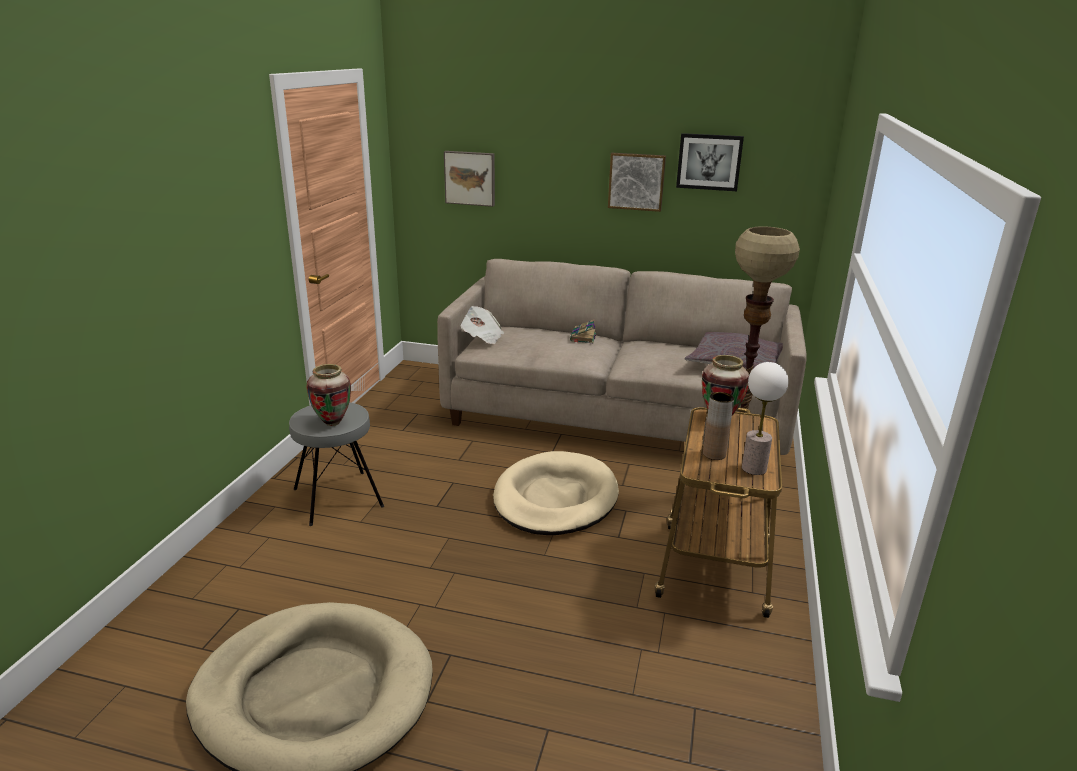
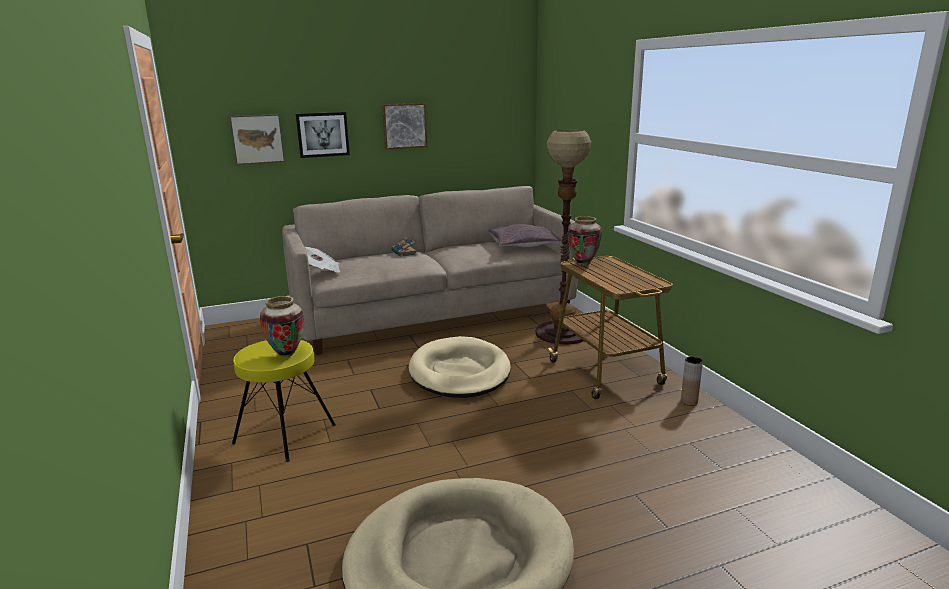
camera: 35 degrees left, 5 degrees down
(338, 497) = (285, 433): grey stool -> yellow stool
(709, 162) = (455, 105): picture -> picture (322, 134)
(714, 454) = (612, 279): brown vase -> brown vase (689, 401)
(754, 468) = (643, 279): table lamp -> none

